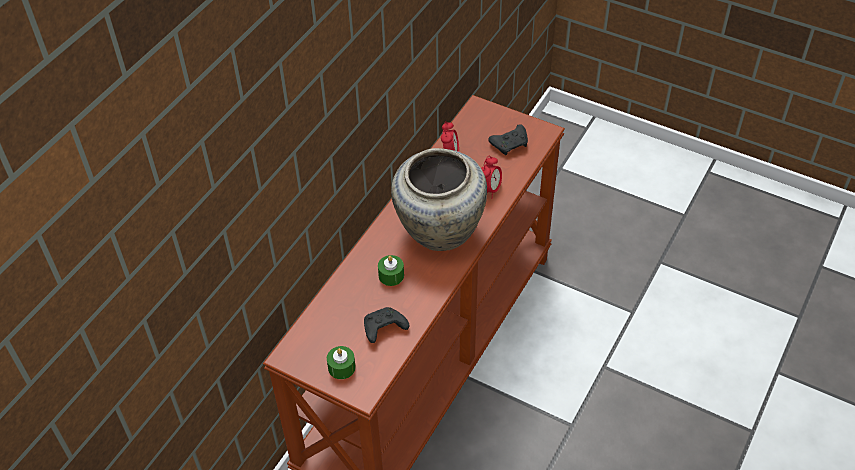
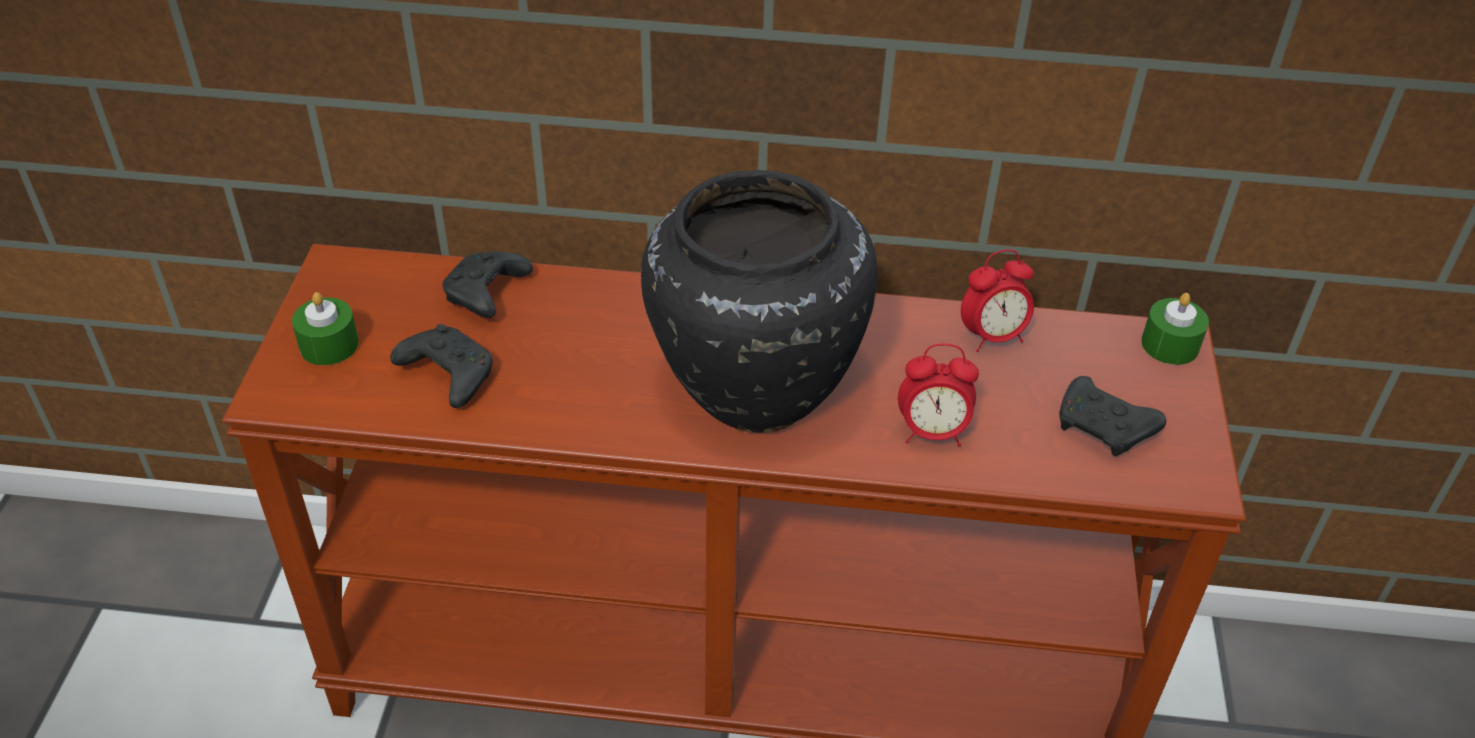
camera: 65 degrees right, 5 degrees down
(339, 304) = (486, 295): none -> black game controller
(391, 275) = (594, 345): green candle -> green candle (1170, 344)
(438, 231) = (753, 382): beige vase -> black vase

